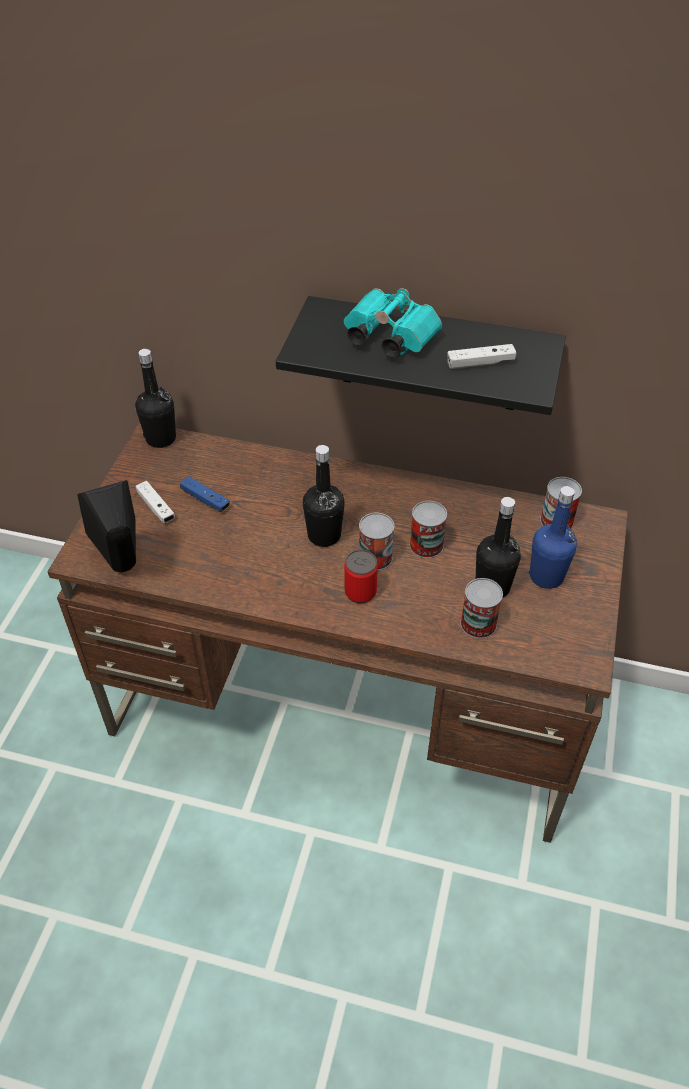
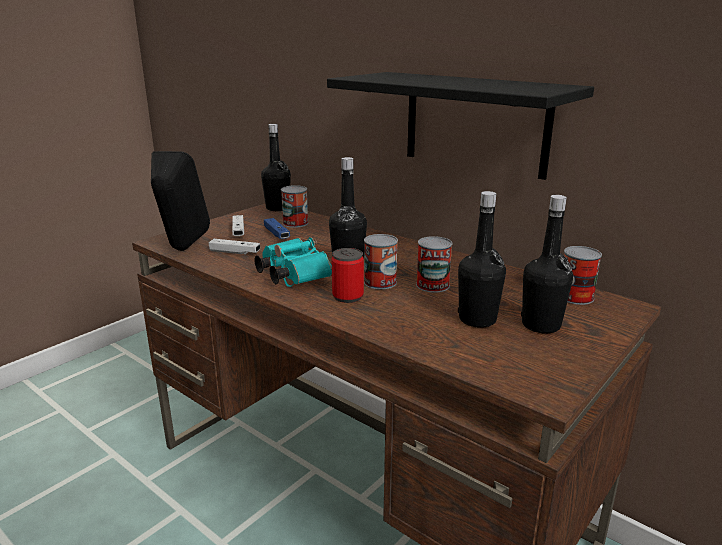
camera: 25 degrees right, 25 degrees down
(387, 338) = (426, 78): turquoise binoculars -> turquoise binoculars (292, 276)
(478, 624) = (443, 337): can -> can (295, 223)
(480, 363) = (496, 85): white game controller -> white game controller (234, 252)
(546, 576) = (541, 325): blue bottle -> black bottle

